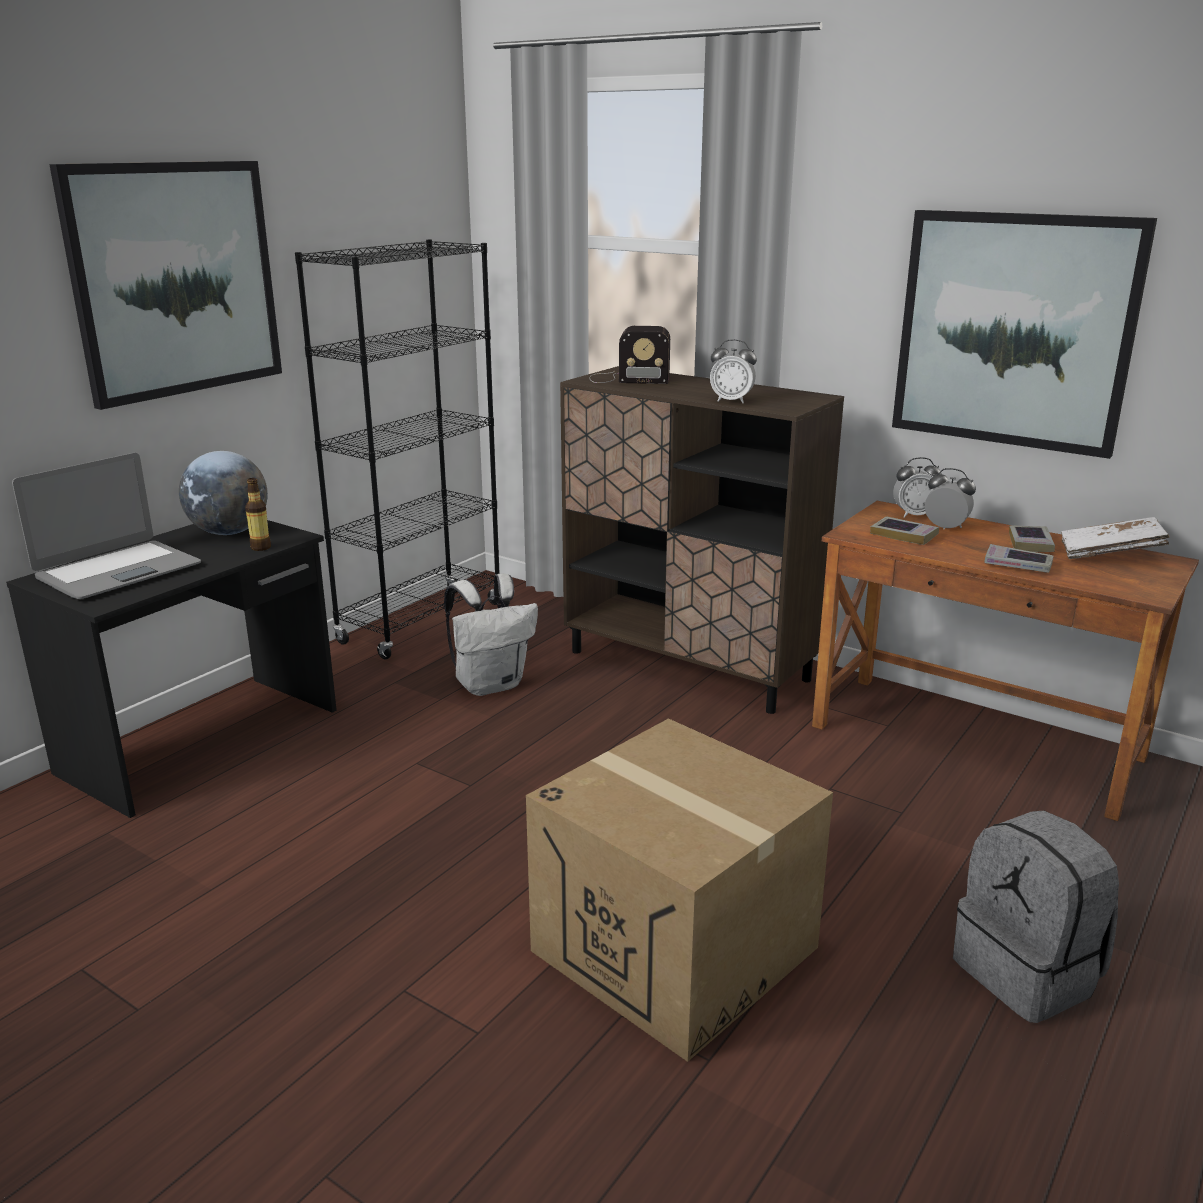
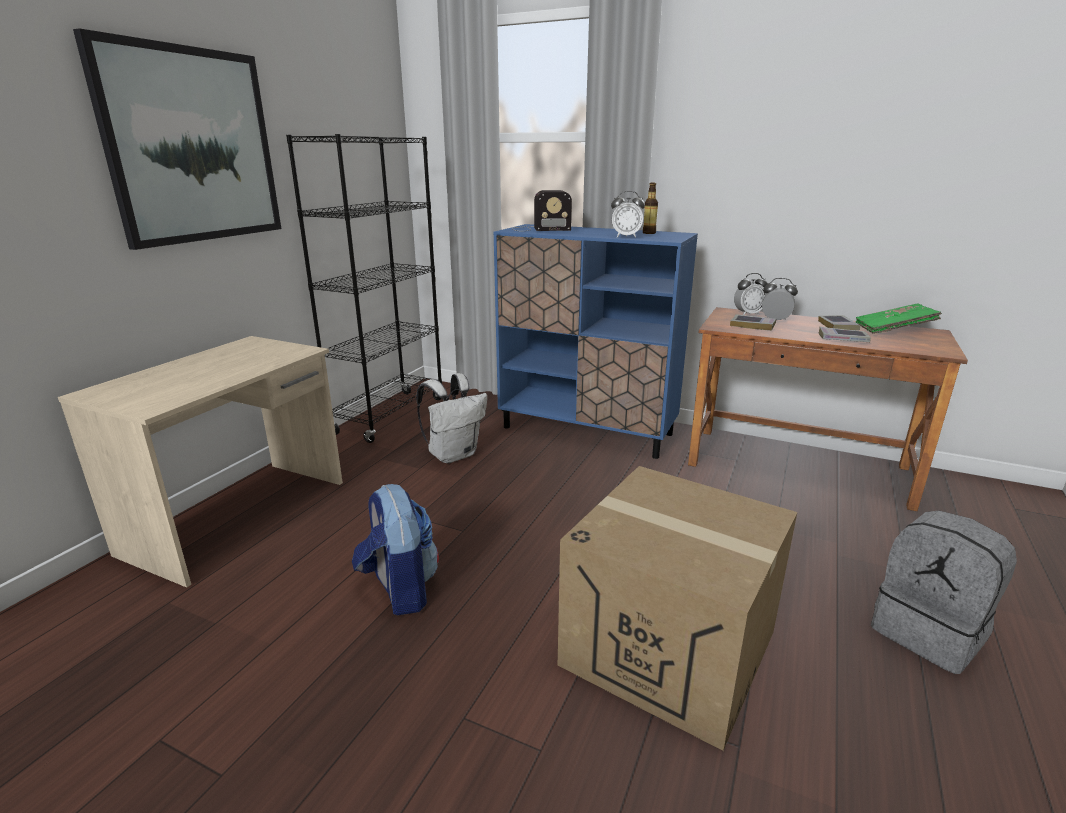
camera: 10 degrees left, 0 degrees up
(118, 571) = (161, 383): laptop -> none
(204, 741) = (240, 516): black desk -> beige desk
(229, 532) = (251, 350): globe -> none
(261, 547) = (280, 359): bottle -> bottle (649, 233)
(371, 847) = (399, 589): none -> backpack
(689, 666) = (587, 431): brown cabinet -> blue cabinet
(1014, 331) = (817, 180): picture -> none
(1109, 554) = (893, 330): white book -> green book

